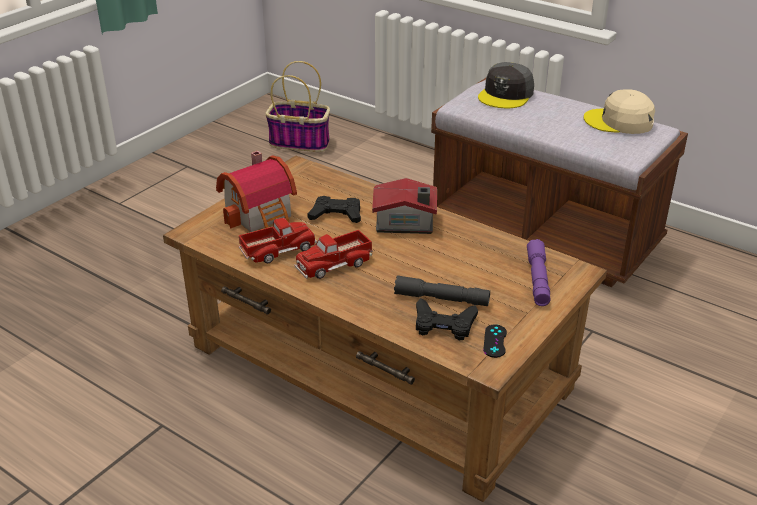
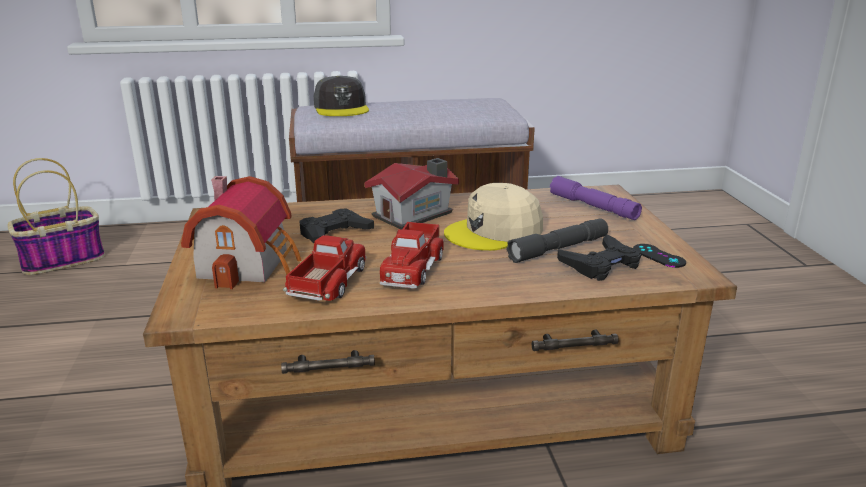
camera: 45 degrees left, 10 degrees down
(619, 121) = (459, 101): beige cap -> beige cap (494, 232)

